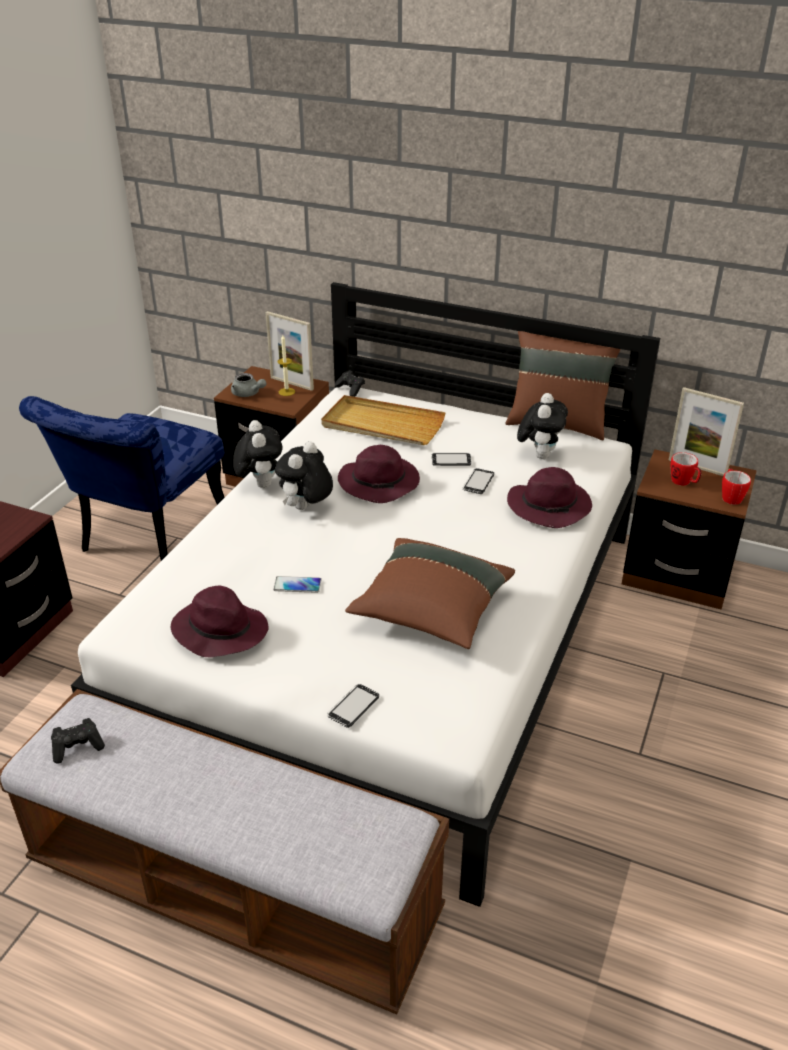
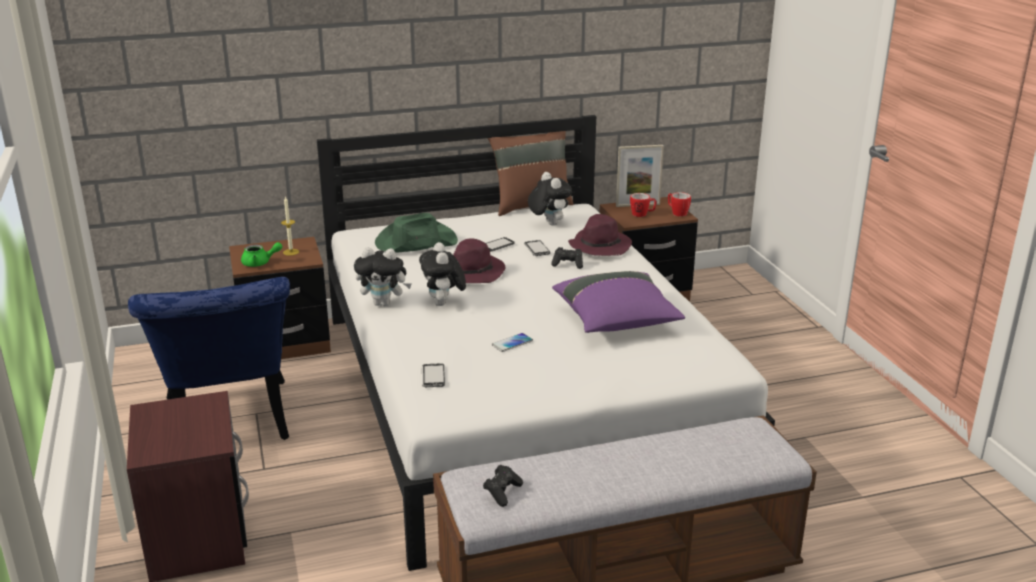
camera: 40 degrees left, 10 degrees down
(219, 631) = (503, 386): purple hat -> none
(248, 394) = (260, 263): grey teapot -> green teapot
(260, 484) = (384, 303): plush toy -> plush toy turned 150 degrees clockwise
(292, 383) = (286, 246): picture frame -> none
(350, 389) = (353, 231): black game controller -> black game controller (568, 264)
(353, 707) = (651, 382): phone -> phone (433, 377)
(382, 425) = (415, 242): beige tray -> green hat
(431, 611) = (616, 321): brown pillow -> purple pillow

